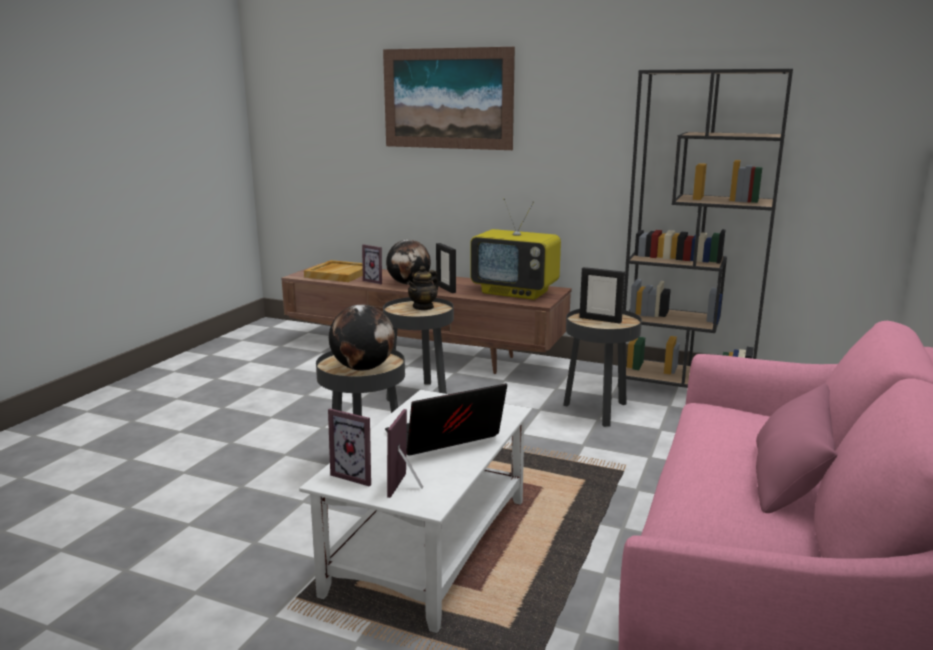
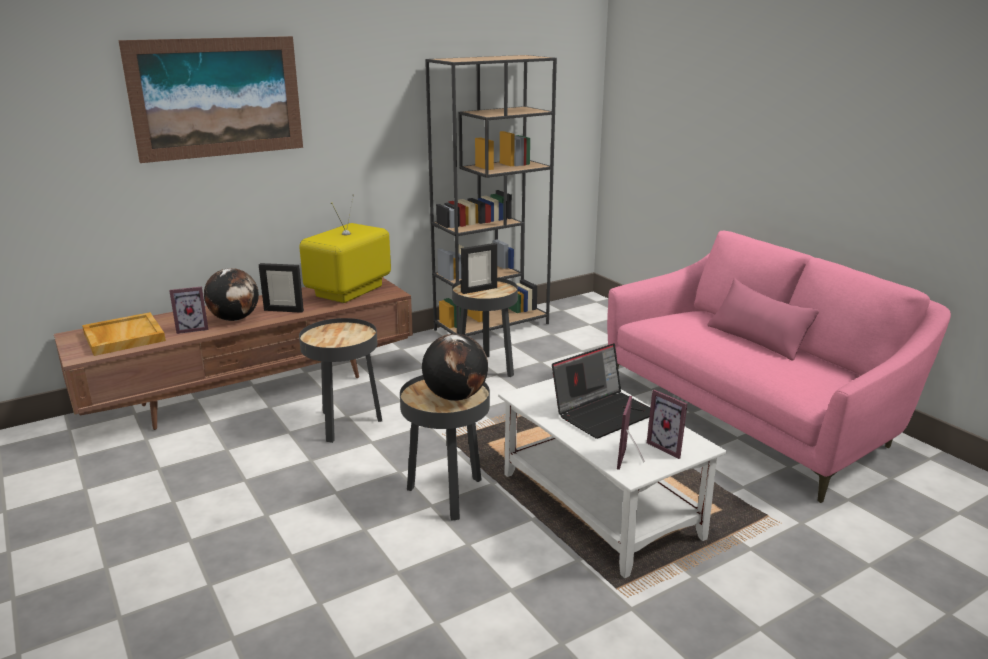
camera: 55 degrees left, 5 degrees up
(357, 474) = (632, 460): picture frame -> picture frame turned 135 degrees clockwise
(423, 307) = (334, 332): teapot -> none
(443, 438) = (604, 413): laptop -> laptop turned 135 degrees counterclockwise
(516, 292) = (349, 292): television -> television turned 150 degrees clockwise

